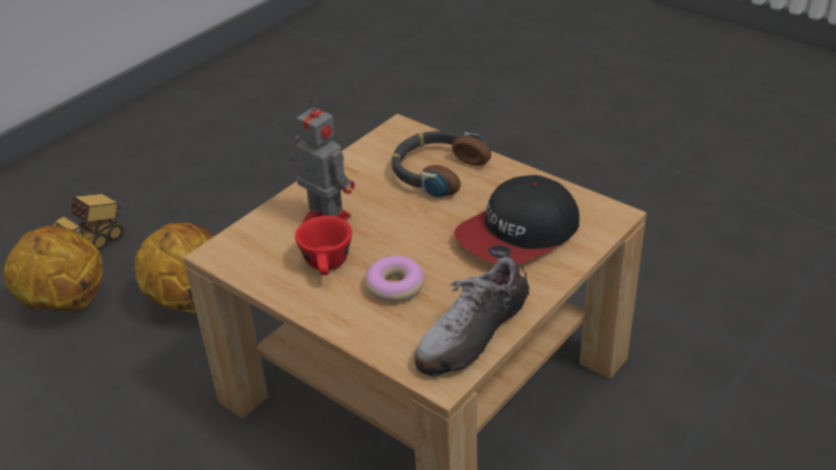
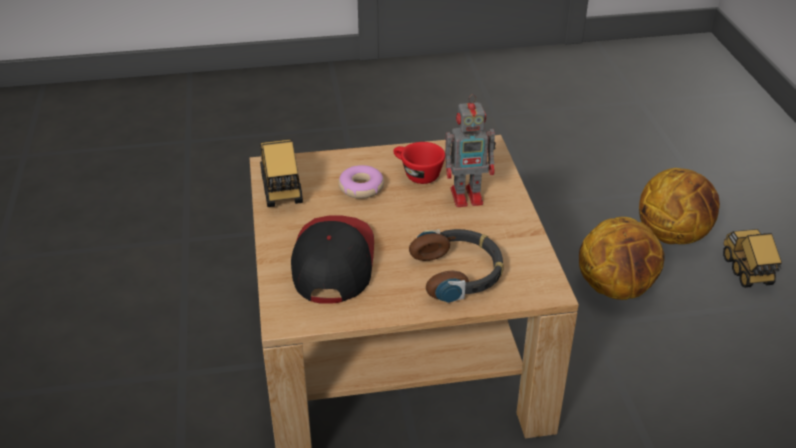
camera: 130 degrees right, 0 degrees up
(471, 334) = (282, 190): shoe -> toy truck

